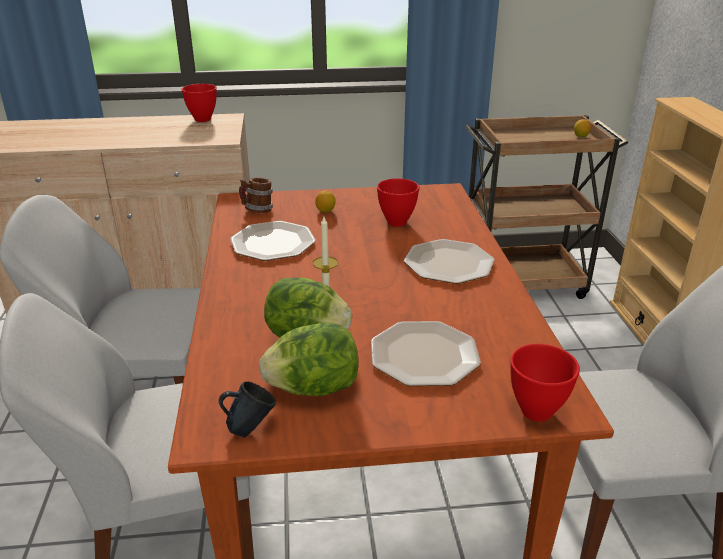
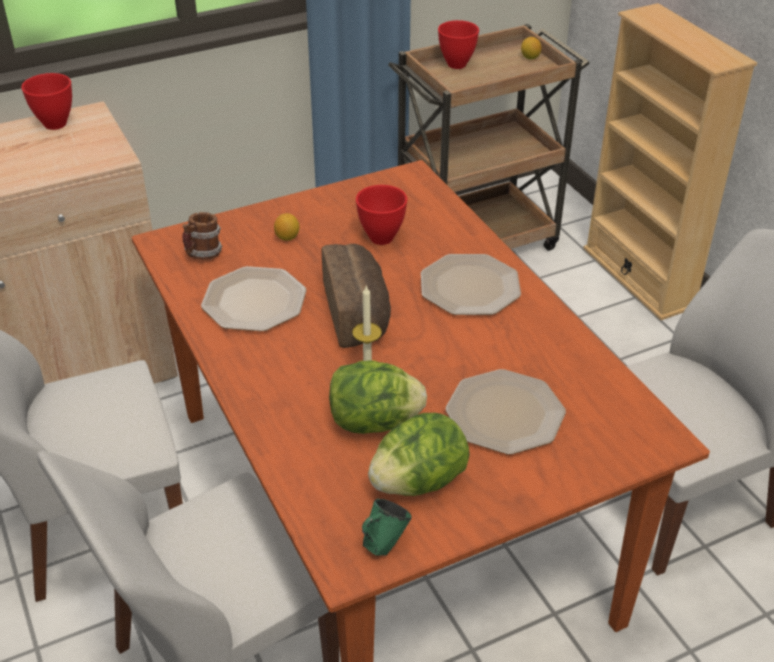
camera: 20 degrees left, 10 degrees up
(250, 428) = (384, 544): blue mug -> green mug
(346, 264) = (359, 313): none -> bread
(538, 411) = (639, 449): red bowl -> red bowl (457, 64)

